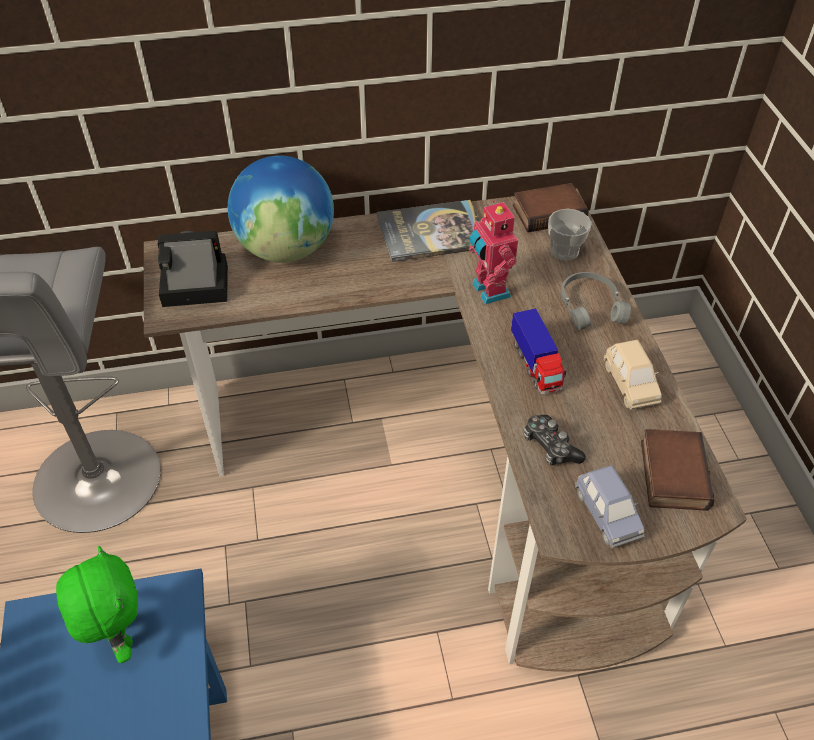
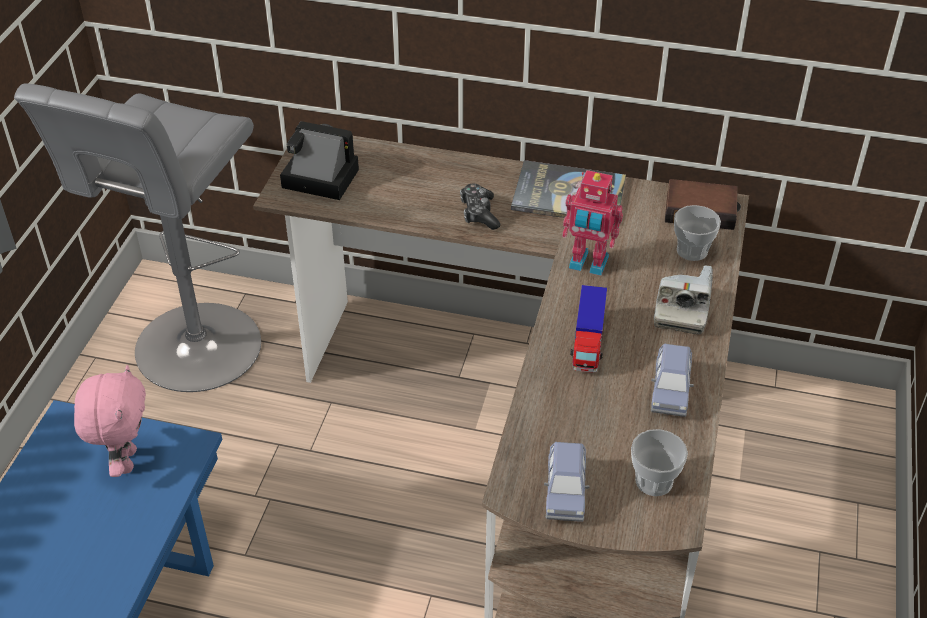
camera: 25 degrees right, 5 degrees down
(118, 636) = (125, 461): green plush toy -> pink plush toy
(286, 249) = (421, 170): globe -> none
(488, 291) = (588, 264): toy robot -> toy robot turned 75 degrees counterclockwise
(550, 446) = (552, 418): game controller -> game controller (479, 213)
(590, 306) = (681, 310): grey headphones -> camera
(630, 385) = (670, 392): beige toy car -> blue toy car
(671, 473) = (654, 481): book -> cup

